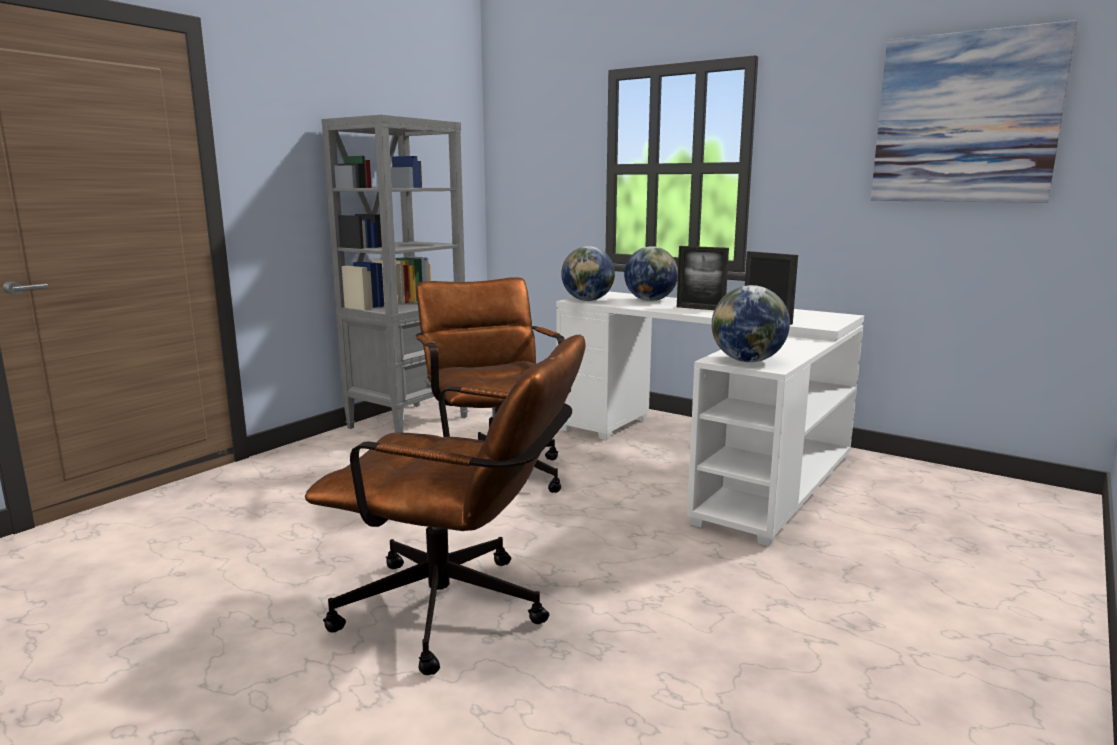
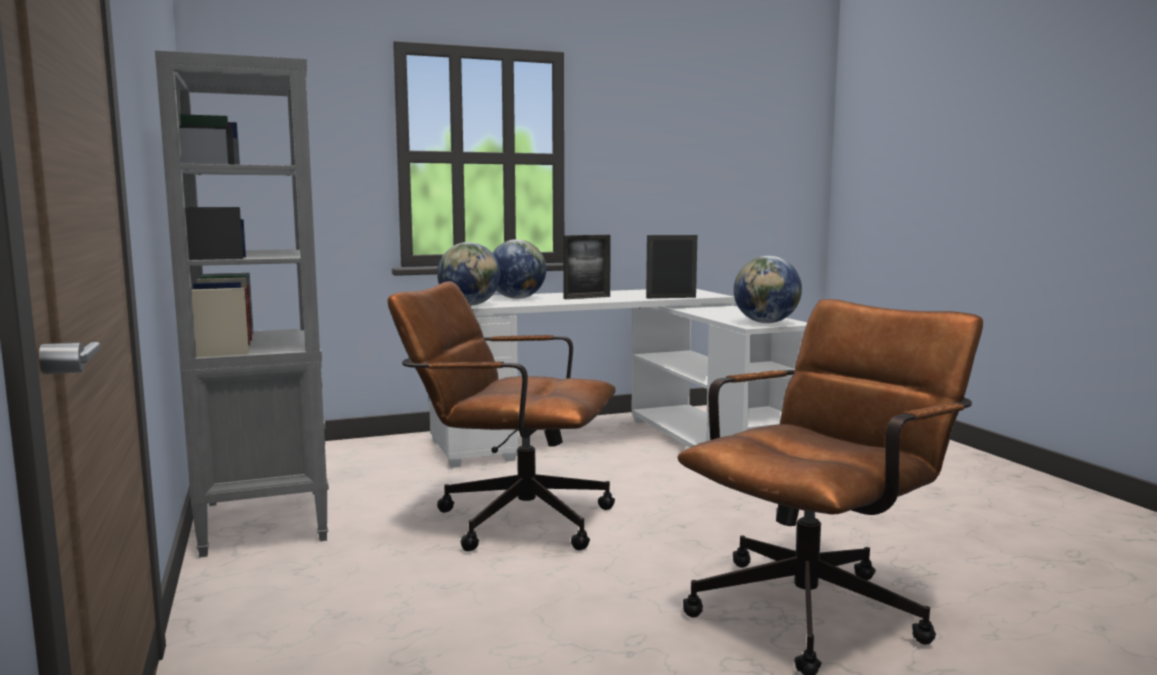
camera: 55 degrees left, 5 degrees down
(965, 118) = (726, 126): picture -> none

